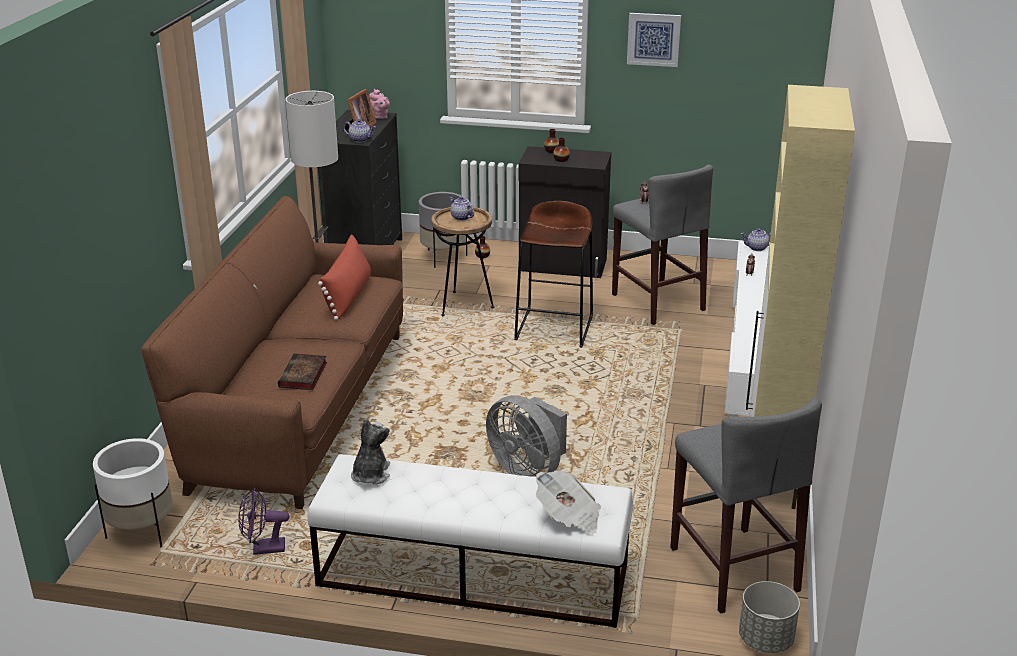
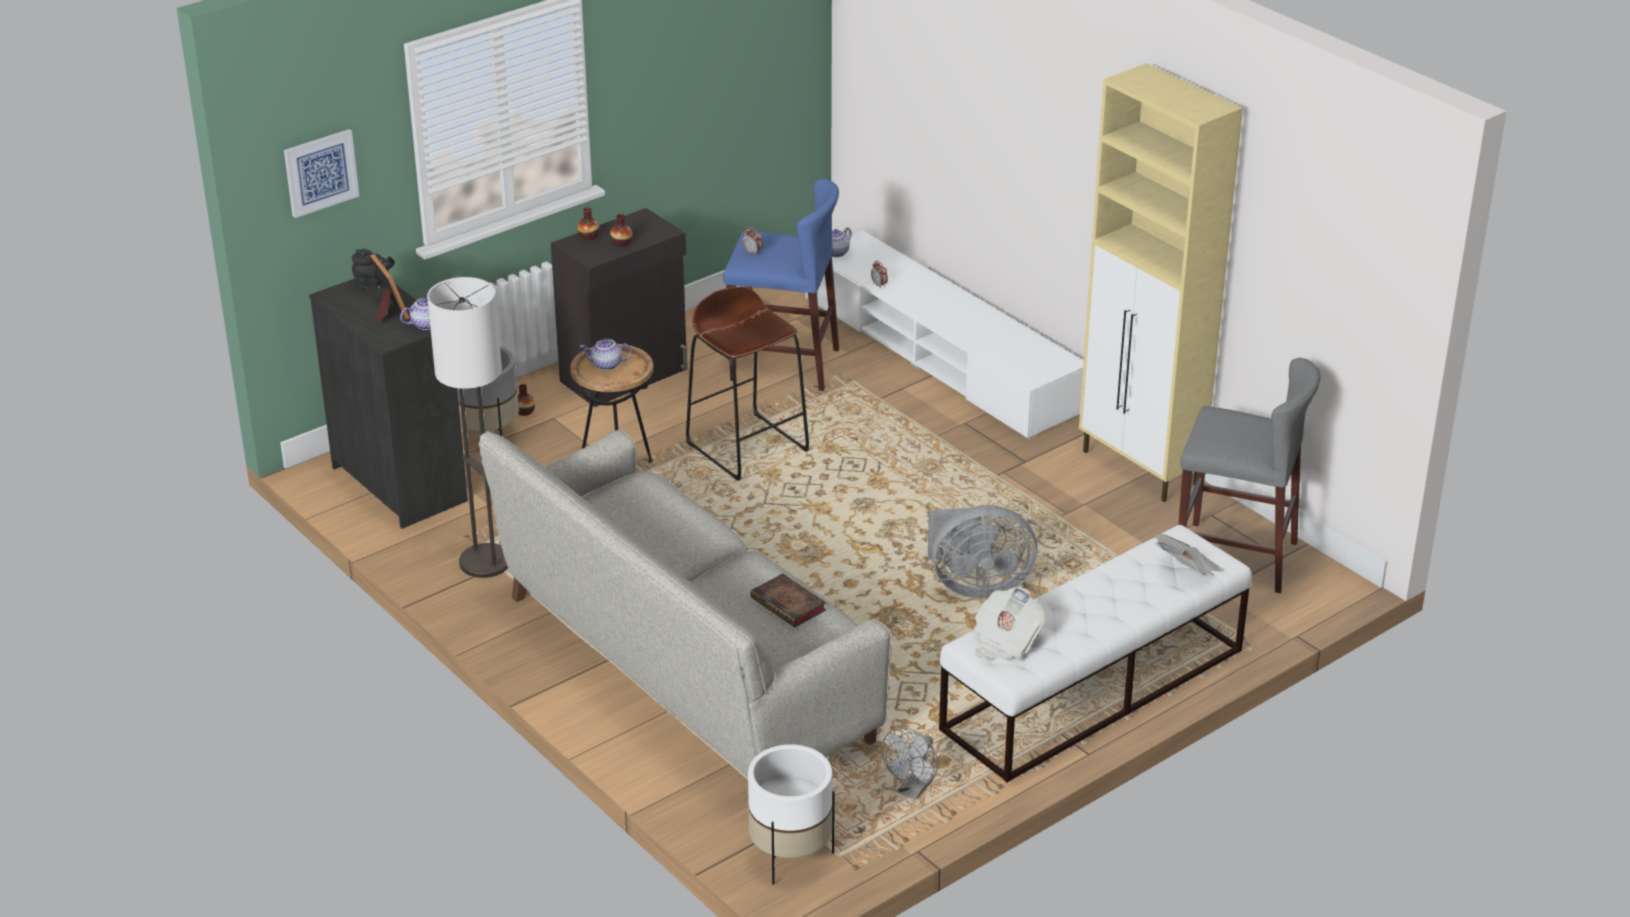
camera: 50 degrees left, 5 degrees up
(263, 549) = (913, 791): purple fan -> grey fan
(301, 407) = (685, 668): brown sofa -> grey sofa
(348, 296) = (652, 512): red pillow -> none
(370, 474) = (1004, 641): plush toy -> newspaper
(380, 117) = (373, 285): pink teapot -> black teapot
(653, 39) = (658, 50): picture -> picture (320, 172)
(657, 302) = (784, 364): grey stool -> blue stool
(766, 640) = (1331, 589): grey planter -> none

